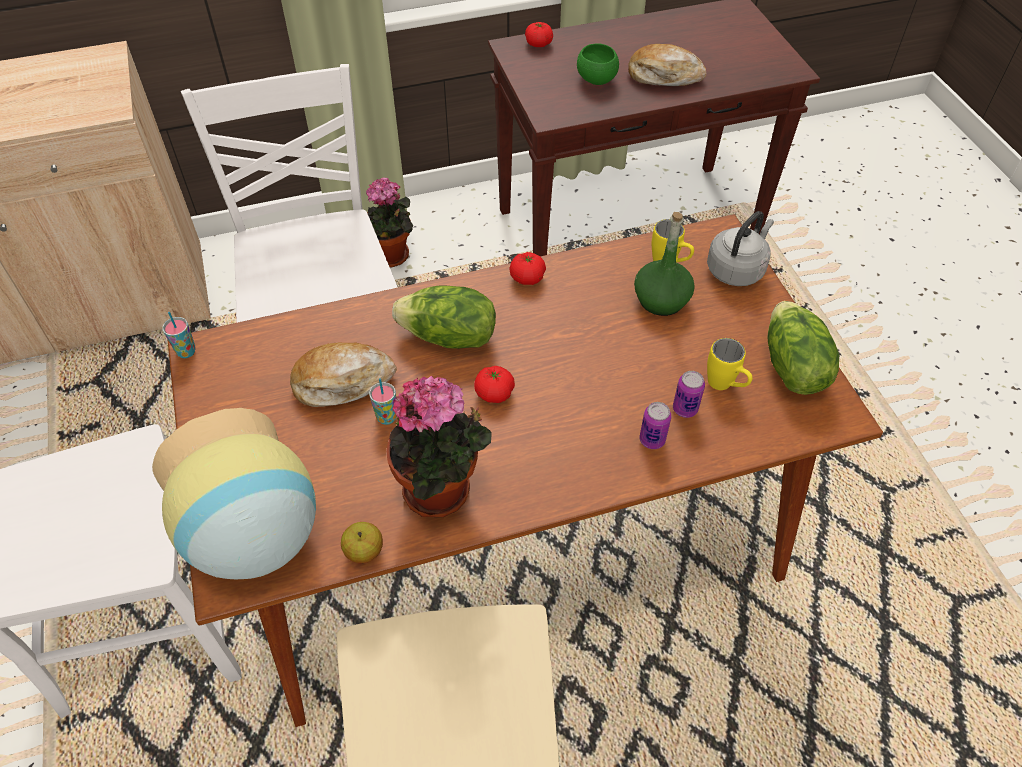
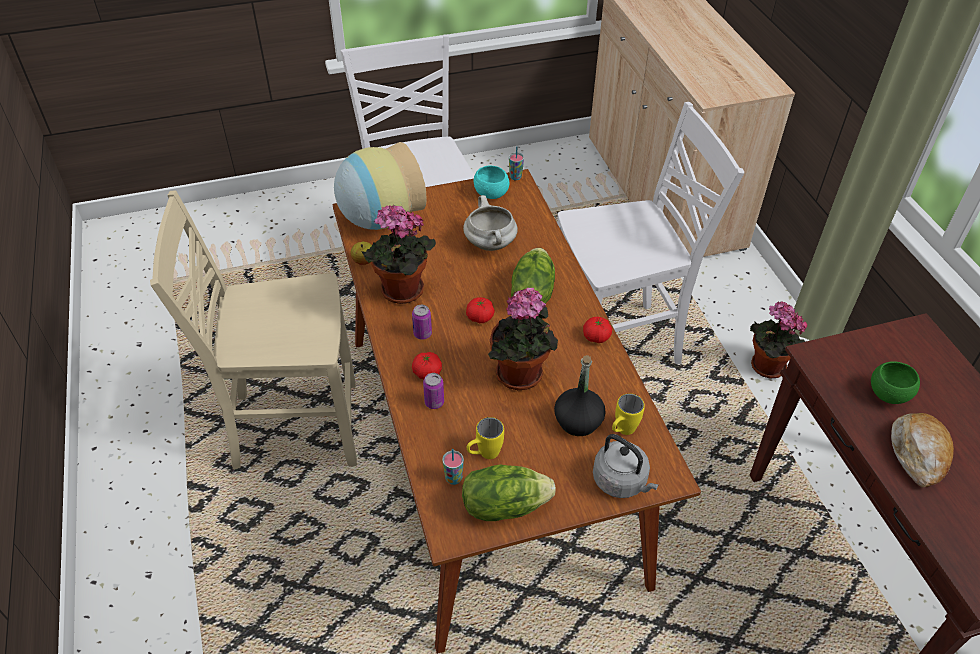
camera: 90 degrees right, 5 degrees down
(222, 382) = (491, 194): none -> turquoise bowl
(342, 382) = (491, 244): bread -> white cooking pot
(387, 417) = (461, 266): cup -> cup (453, 478)
(538, 44) = (935, 351): tomato -> tomato (427, 372)
(599, 350) = (521, 377): none -> potted plant
(661, 300) = (578, 421): green bottle -> black bottle
(685, 409) = (462, 425): can -> can (422, 334)

